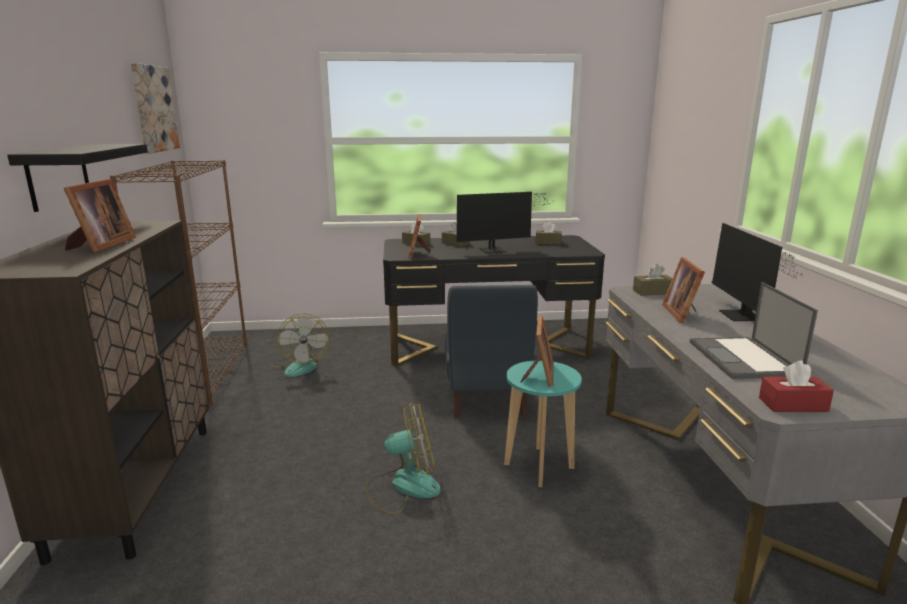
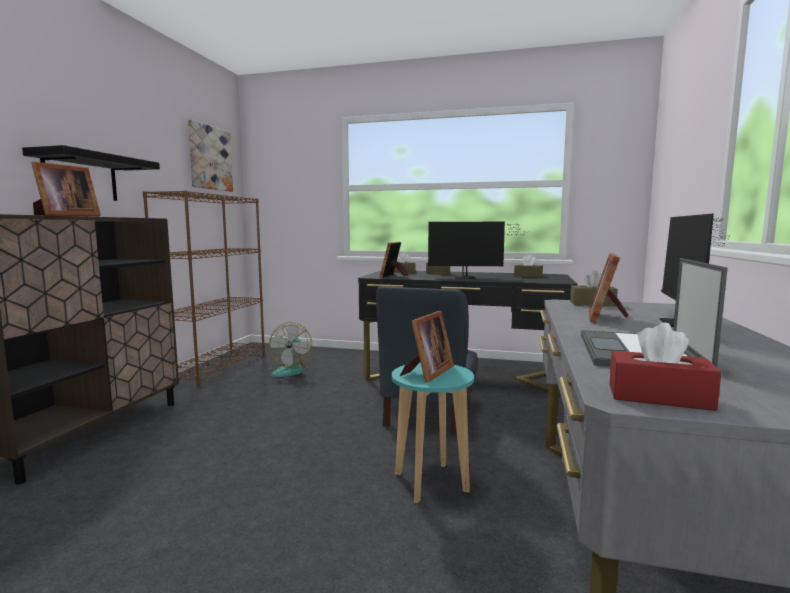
camera: 20 degrees right, 10 degrees down
(403, 486) = (282, 474): fan -> none

